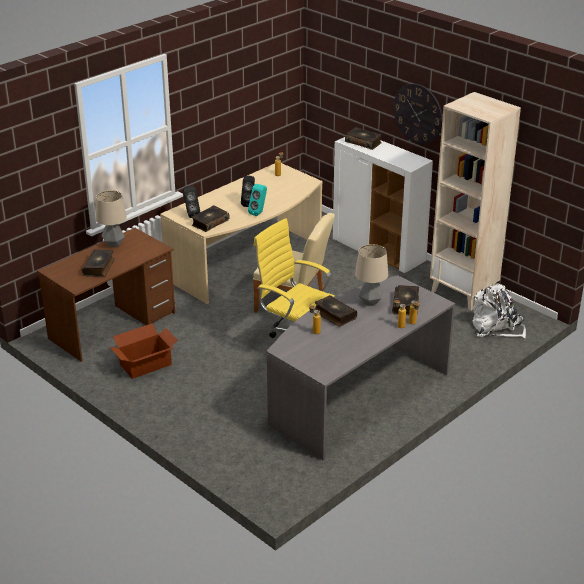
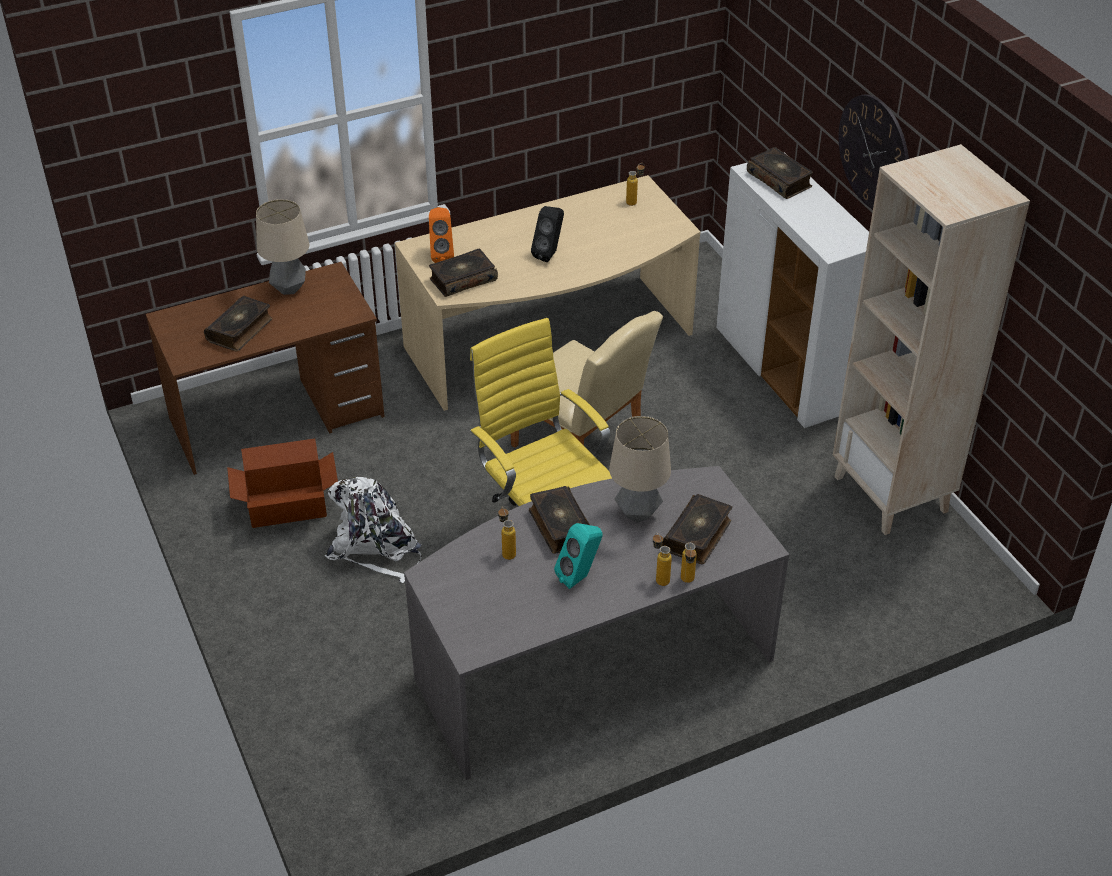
camera: 20 degrees right, 10 degrees up
(190, 214) = (441, 255): black speaker -> orange speaker
(259, 213) = (555, 276): turquoise speaker -> turquoise speaker (580, 577)
(496, 327) = (913, 584): white backpack -> white backpack (376, 547)

